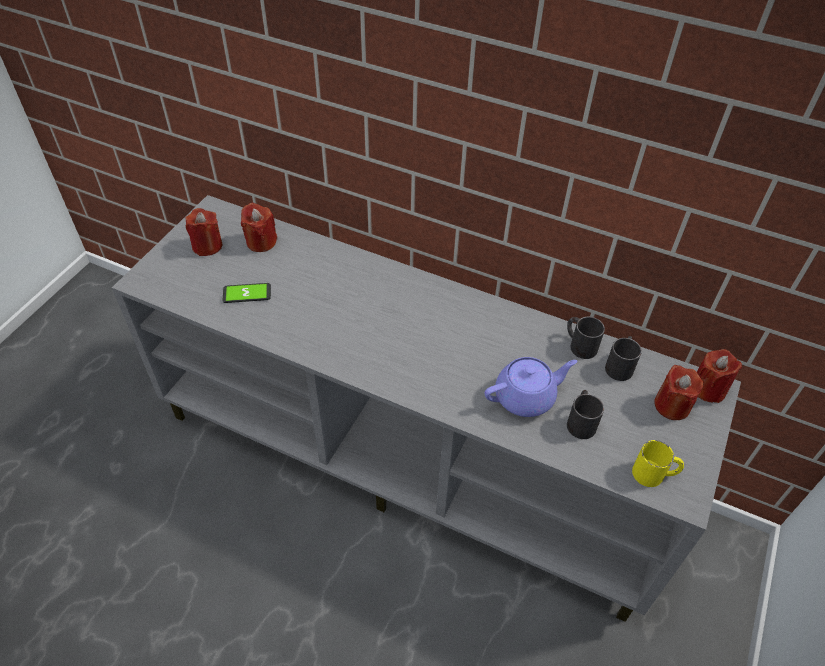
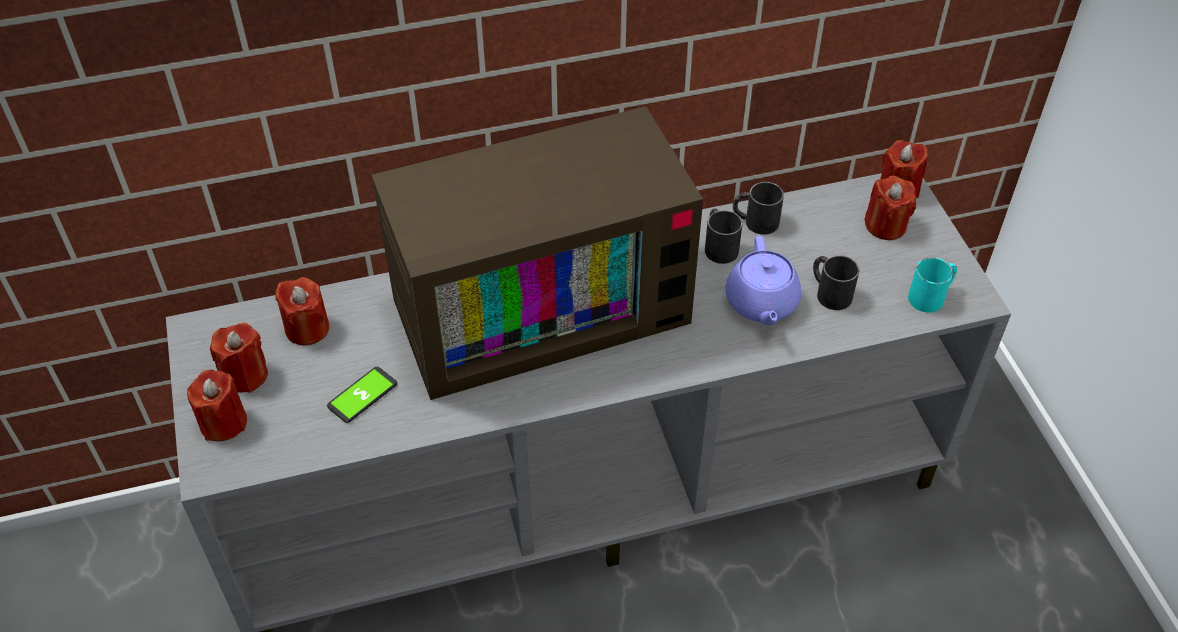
camera: 40 degrees left, 0 degrees up
(171, 262) = (223, 422): none -> red candle
(392, 308) = (541, 304): none -> television
(526, 397) = (761, 303): purple teapot -> purple teapot turned 150 degrees clockwise
(620, 365) = (808, 217): black mug -> black mug (718, 245)
(654, 474) = (931, 296): yellow mug -> turquoise mug

